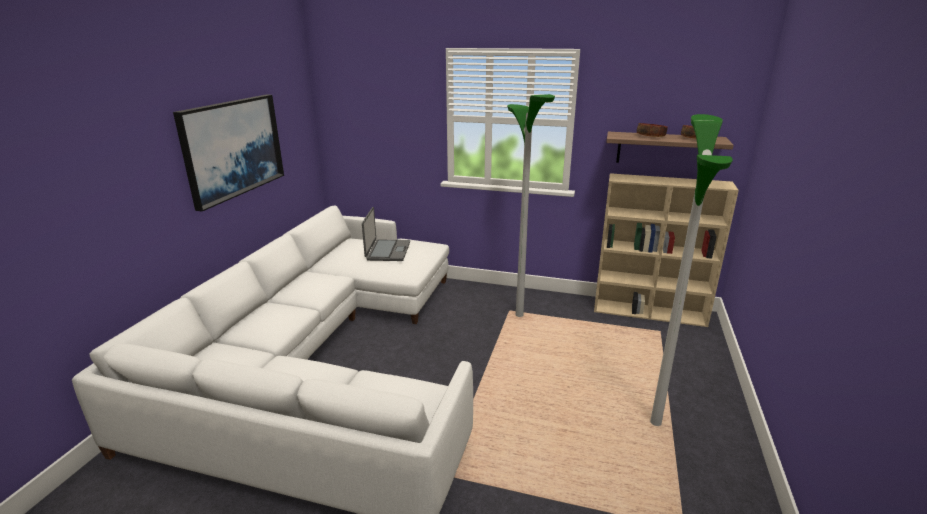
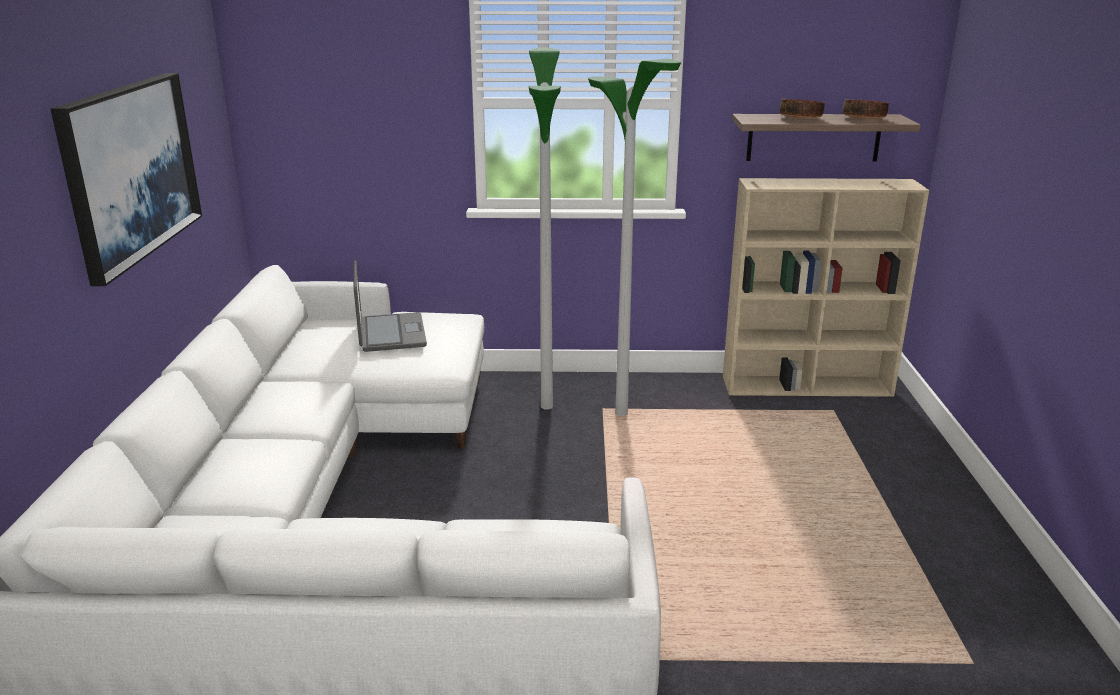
camera: 15 degrees left, 0 degrees up
(655, 423) = (879, 535): floor lamp -> floor lamp (546, 406)

